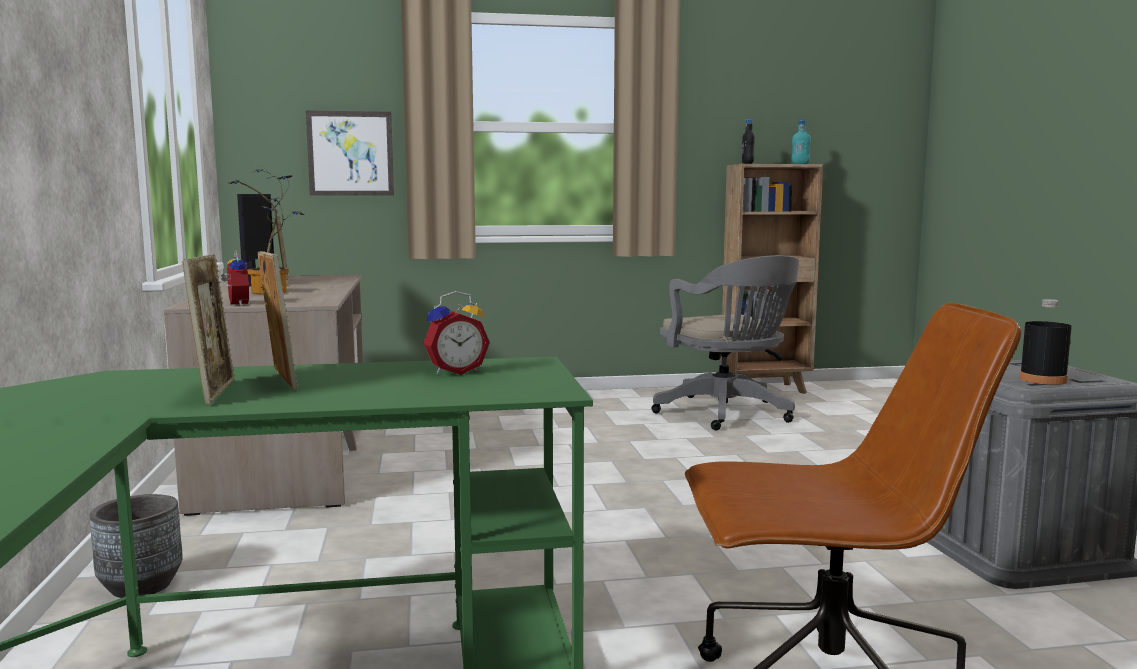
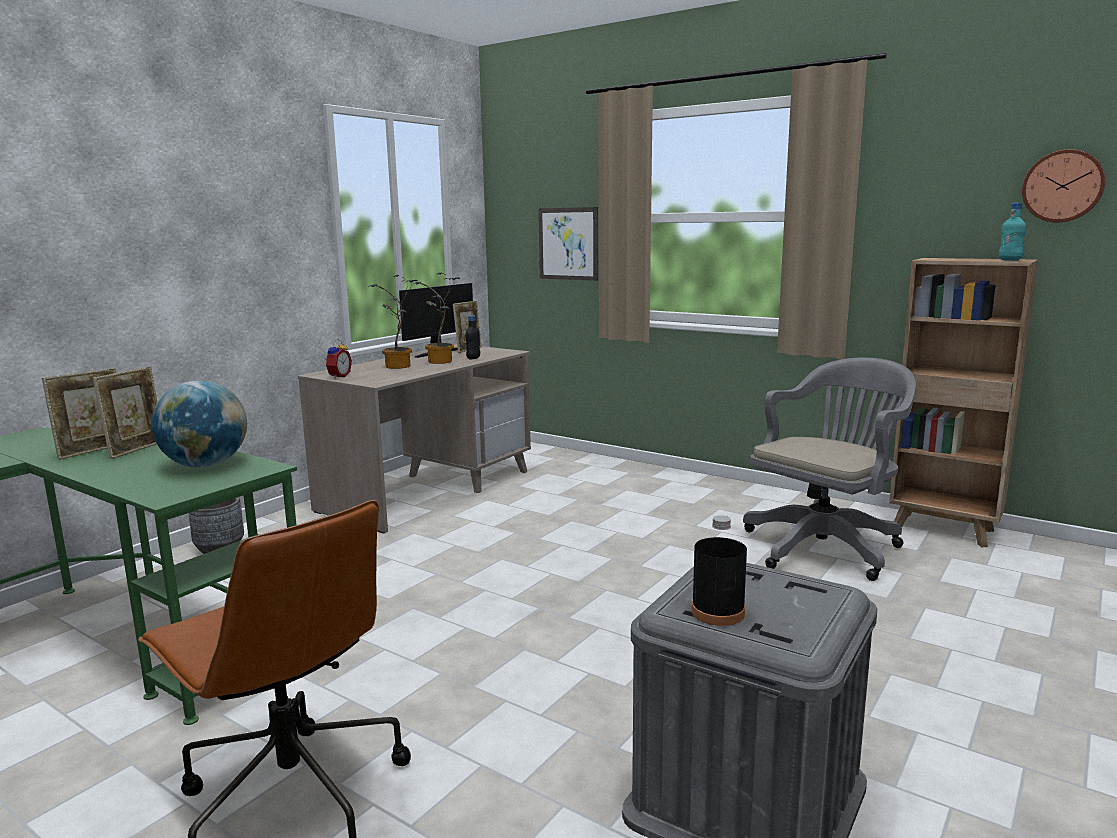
camera: 45 degrees right, 5 degrees up
(305, 286) = (440, 362): none -> potted plant
(455, 371) = (206, 465): alarm clock -> globe
(727, 414) = (826, 546): grey office chair -> grey office chair turned 150 degrees counterclockwise
(747, 163) = (931, 259): black bottle -> black bottle (473, 358)
(811, 111) = (1063, 186): none -> wall clock

